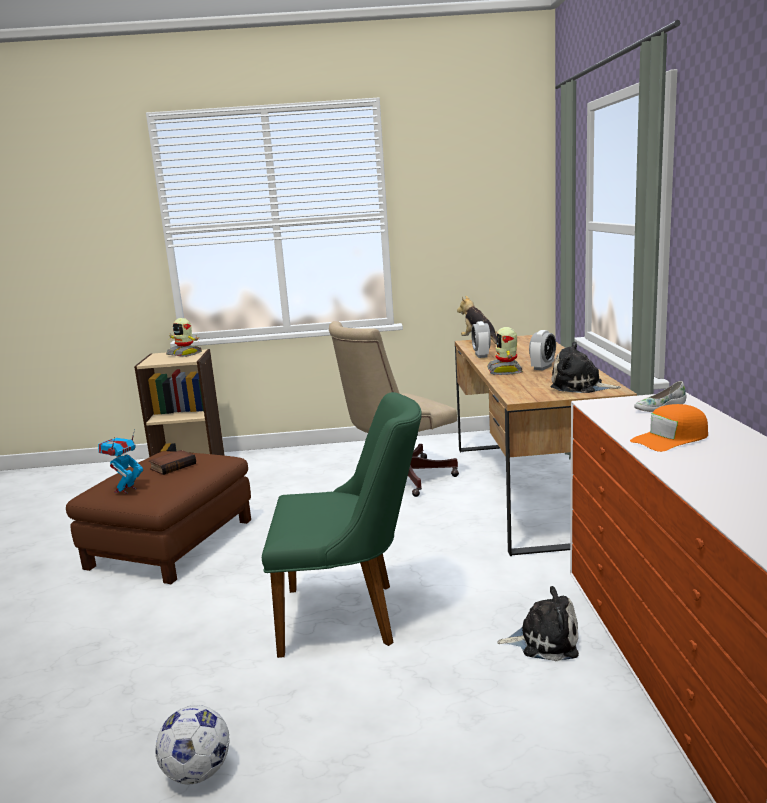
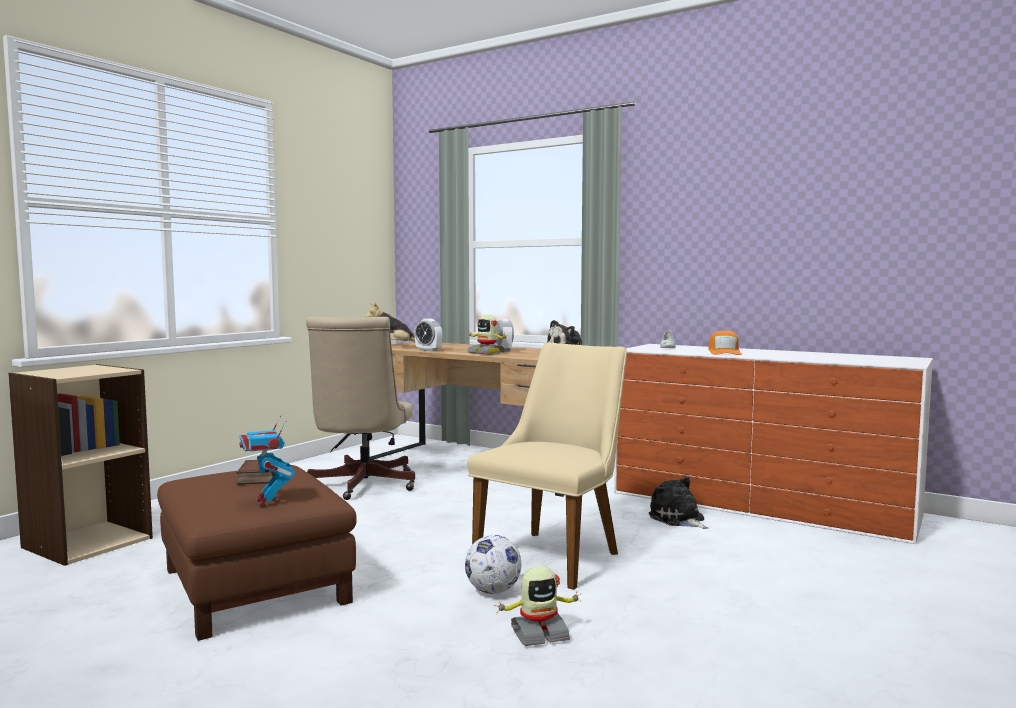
camera: 55 degrees left, 10 degrees down
(185, 354) = (83, 368): toy robot -> toy robot (539, 633)
(197, 772) = (694, 649): football -> football (492, 591)
(351, 616) = (556, 553): green chair -> beige chair
(544, 640) = (678, 519): plush toy -> plush toy turned 75 degrees counterclockwise

